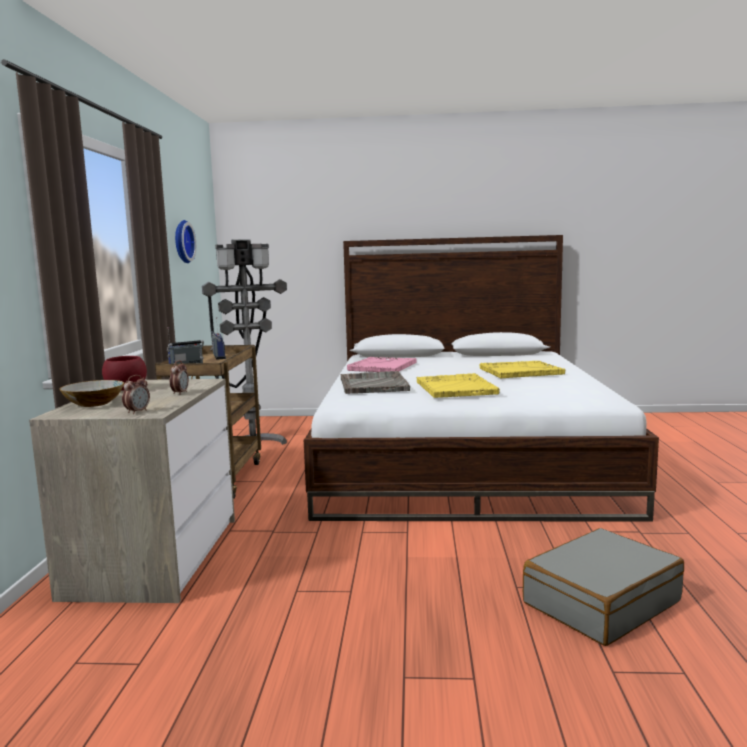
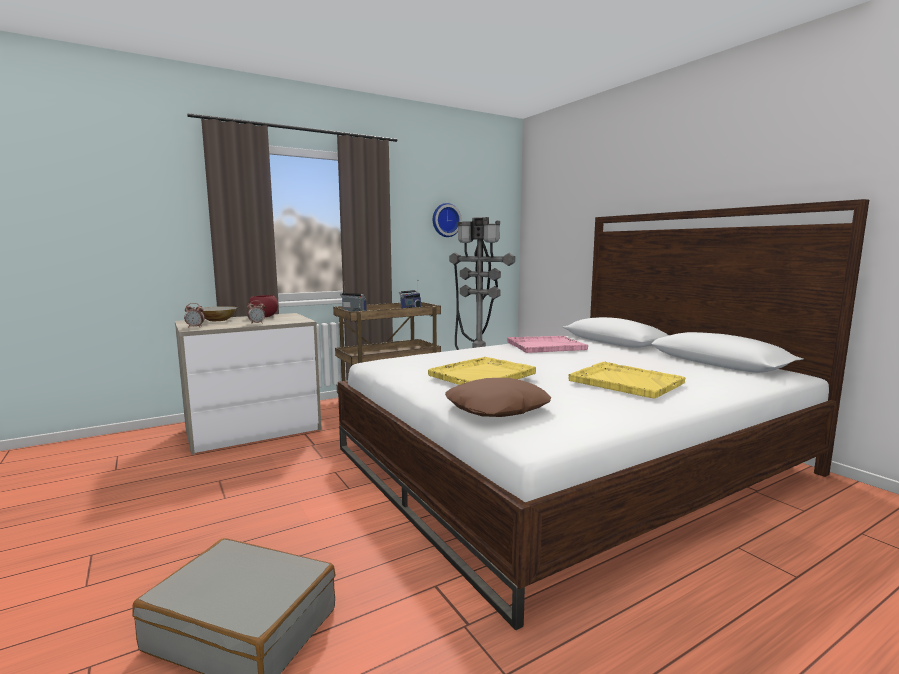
camera: 55 degrees right, 0 degrees up
(373, 384) = (453, 355): grey tray -> none
(542, 398) = (497, 408): none -> brown pillow

